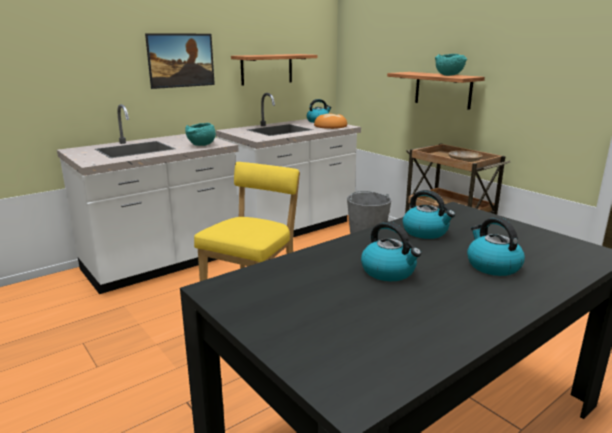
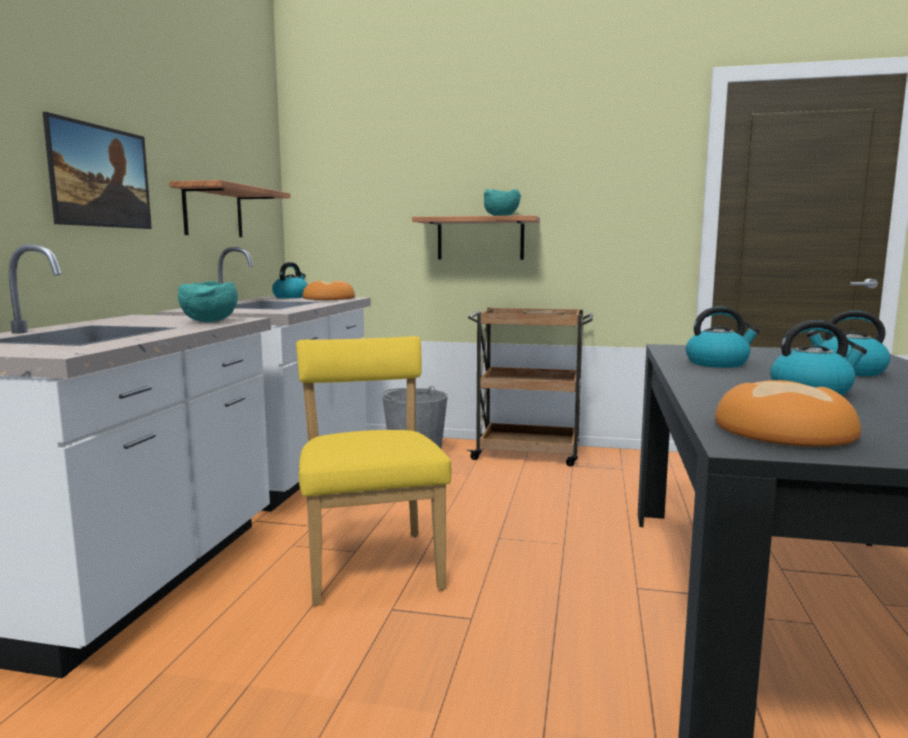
camera: 40 degrees left, 10 degrees down
(261, 289) = (785, 430): none -> bread

